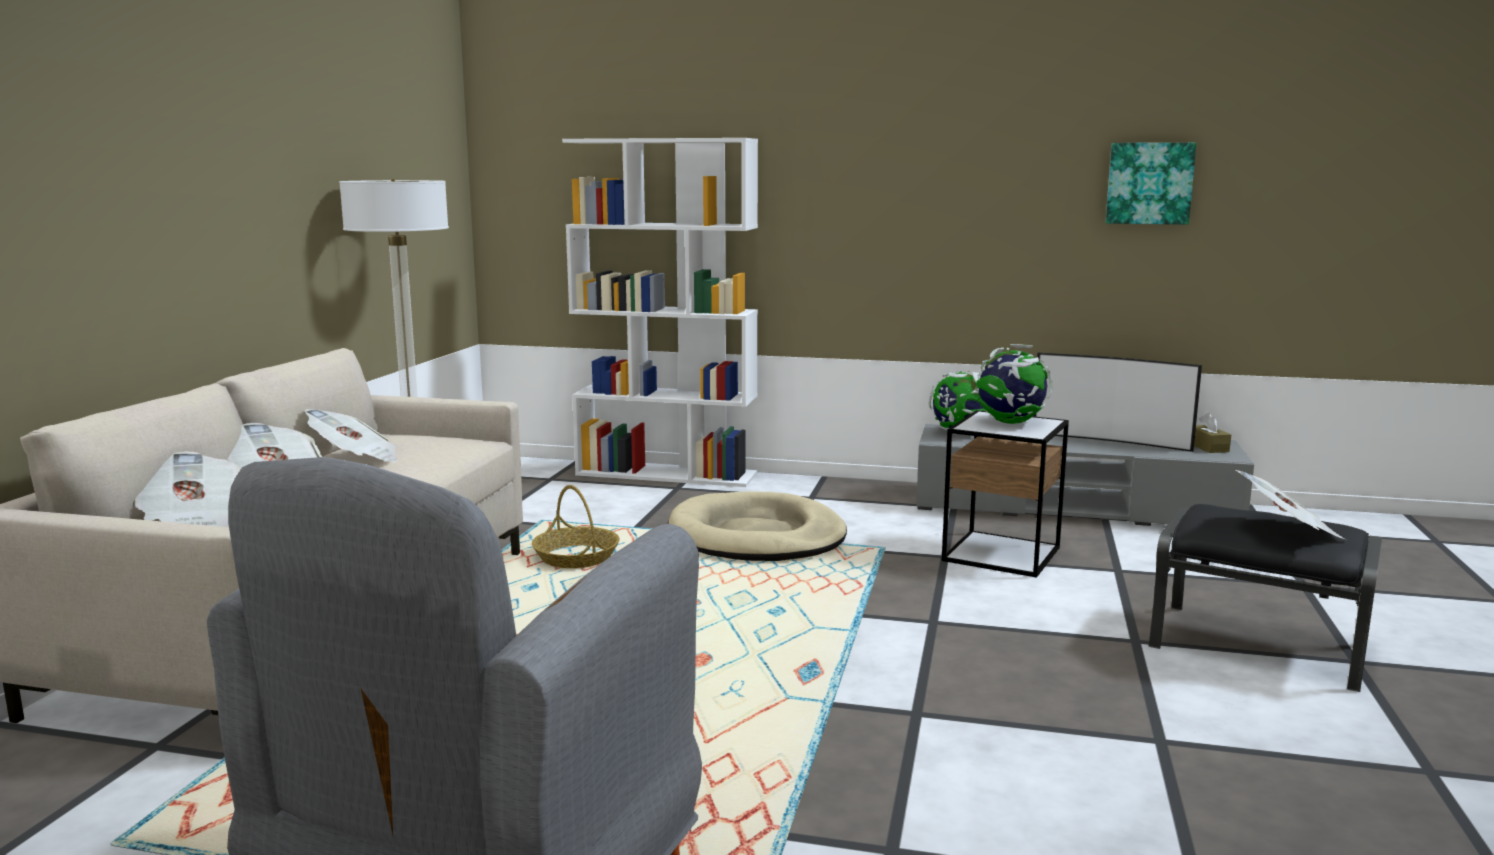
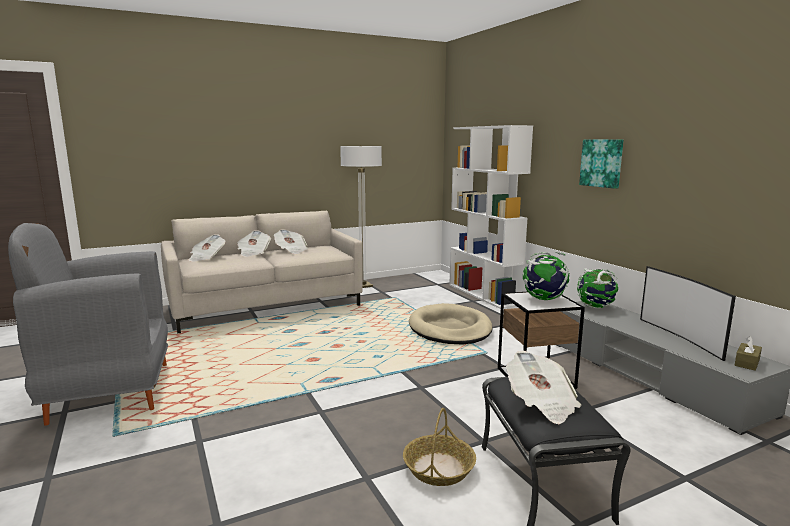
camera: 50 degrees right, 0 degrees up
(577, 557) = (372, 313): basket -> basket (439, 468)
(1149, 183) = (743, 153): picture -> picture (602, 163)

